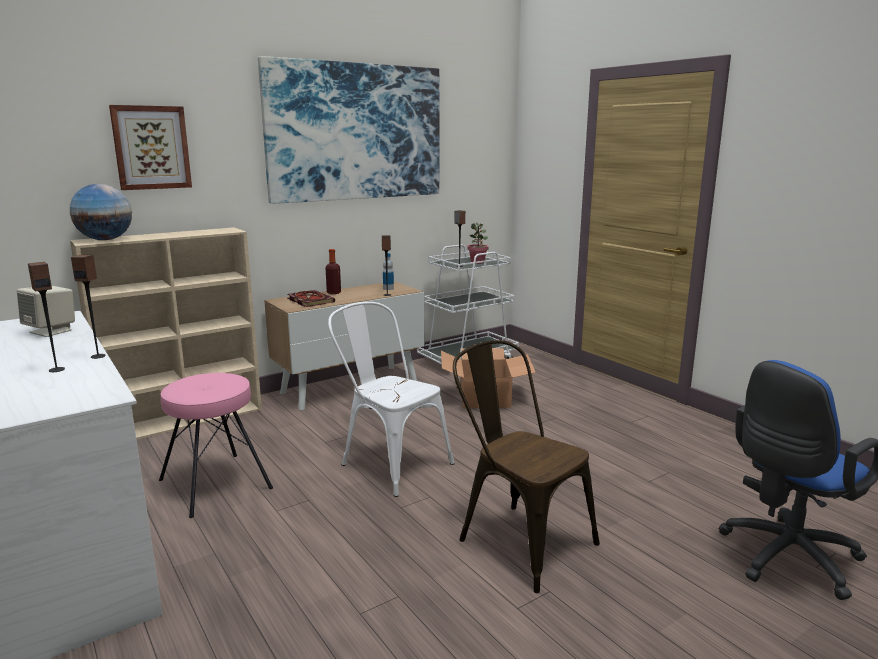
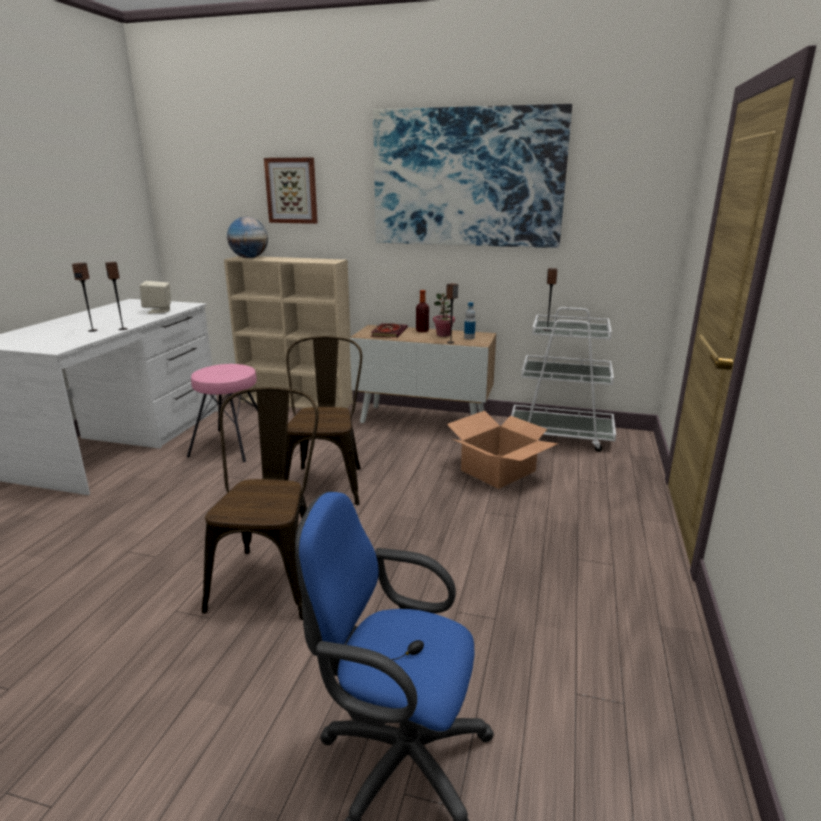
camera: 50 degrees right, 5 degrees up
(389, 462) = (327, 481): white chair -> brown chair
(477, 262) = (577, 331): potted plant -> potted plant (443, 335)

